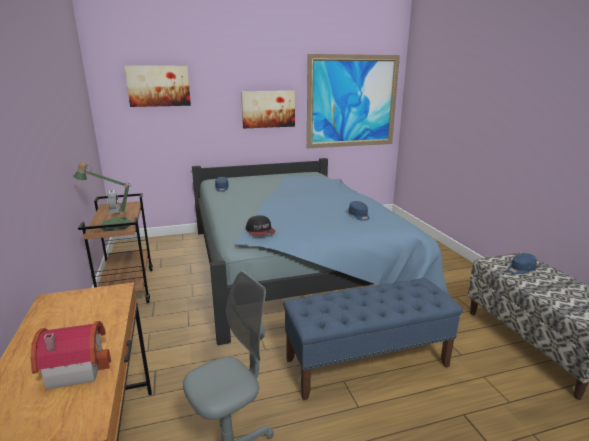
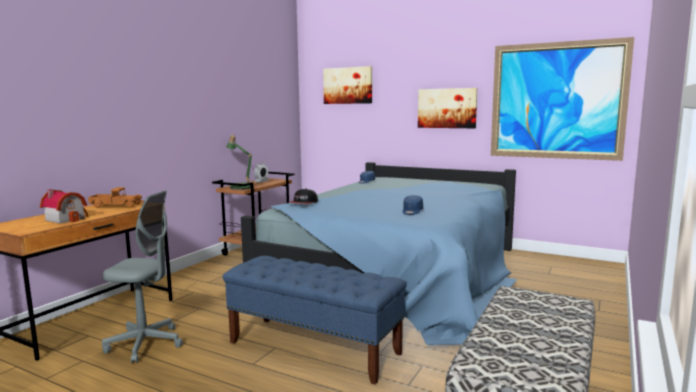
camera: 45 degrees right, 10 degrees down
(74, 311) = (116, 205): none -> toy truck
(520, 269) = (532, 307): blue cap -> none

